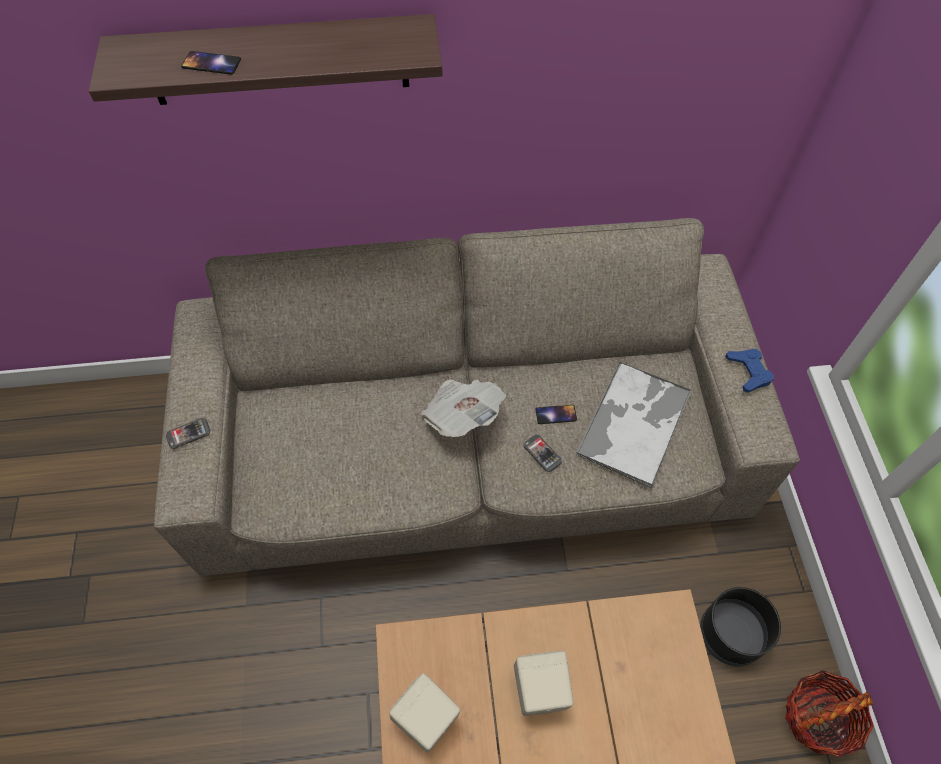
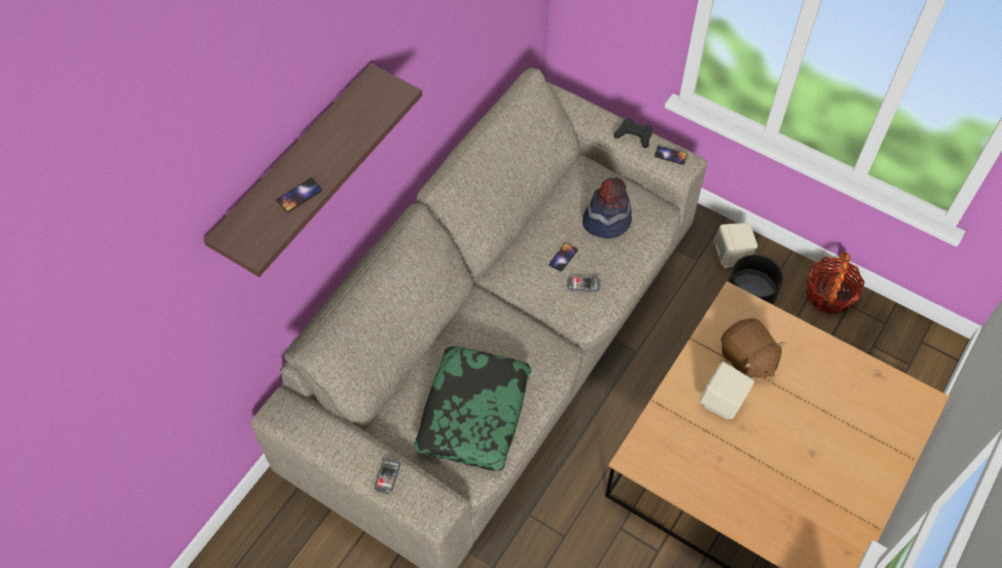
camera: 50 degrees left, 0 degrees up
(323, 460) = (473, 413): none -> pillow
(426, 720) = (691, 475): beige speaker -> beige speaker (731, 256)
(462, 415) = (514, 309): newspaper -> none
(615, 679) = (747, 359): none -> brown plush toy
(634, 422) = (606, 220): tray -> hat
(748, 372) = (634, 135): blue game controller -> black game controller
(763, 421) = (670, 155): none -> phone

